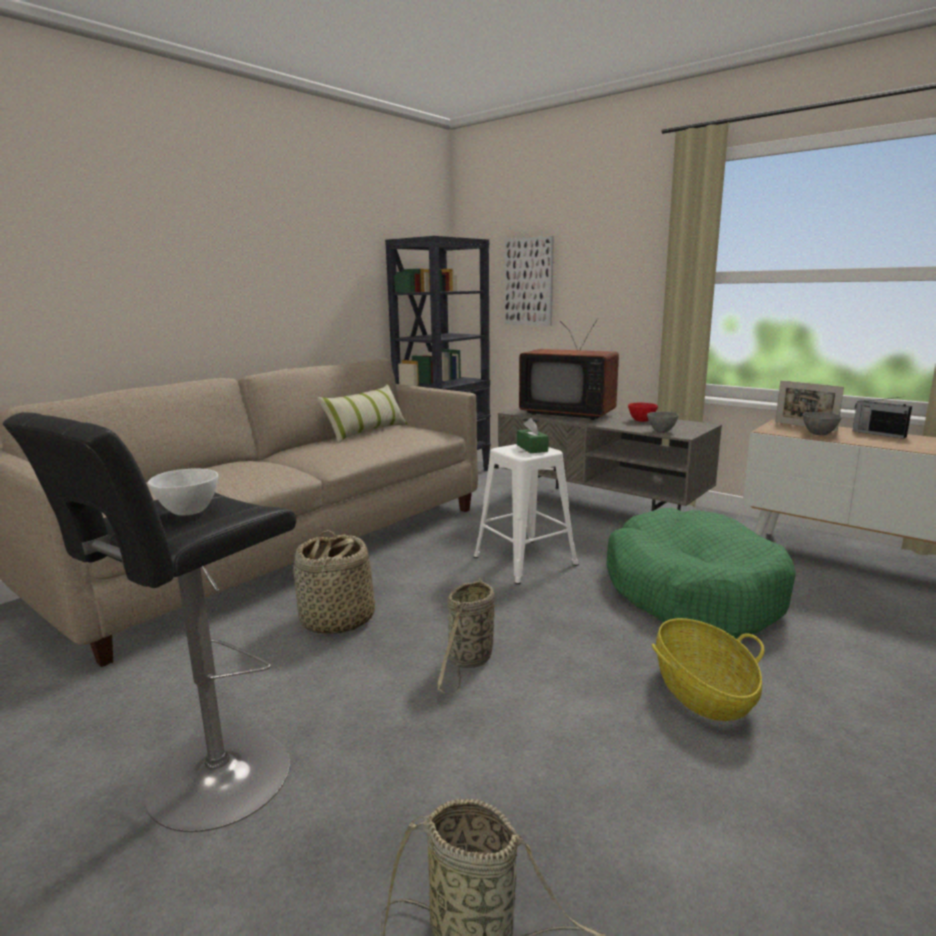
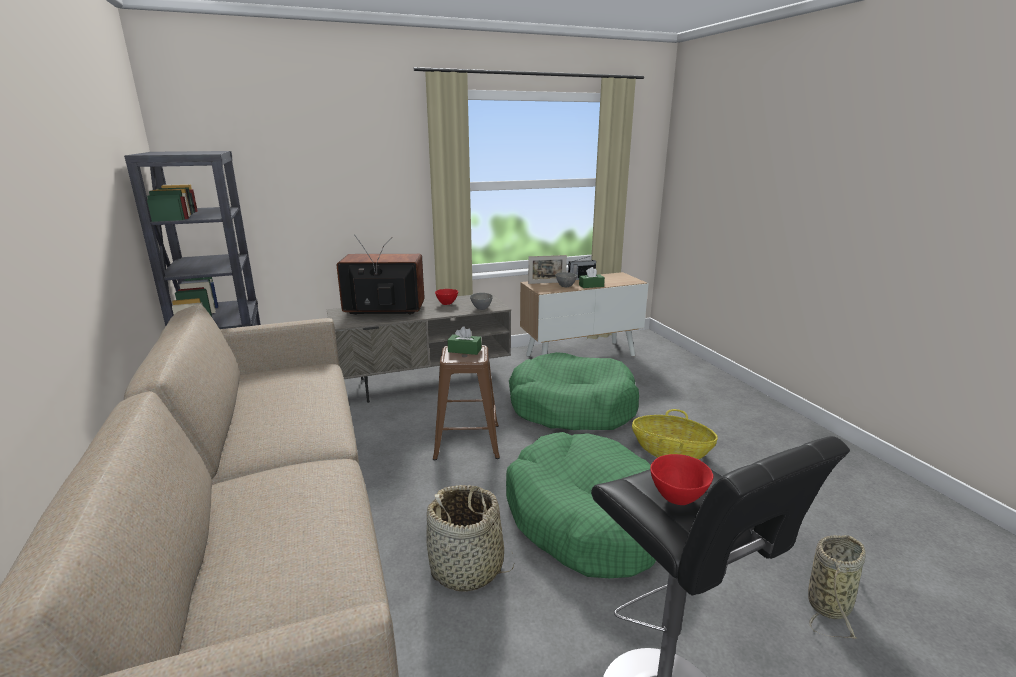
camera: 60 degrees left, 5 degrees up
(187, 512) = (677, 499): white bowl -> red bowl
(366, 432) = (254, 395): pillow -> none
(469, 661) = (586, 518): basket -> green dog bed
(525, 560) = (466, 441): white stool -> brown stool
(529, 281) = (279, 193): picture -> none
(568, 413) = (384, 312): television -> television turned 150 degrees counterclockwise
(863, 442) = (591, 286): none -> green tissue box

